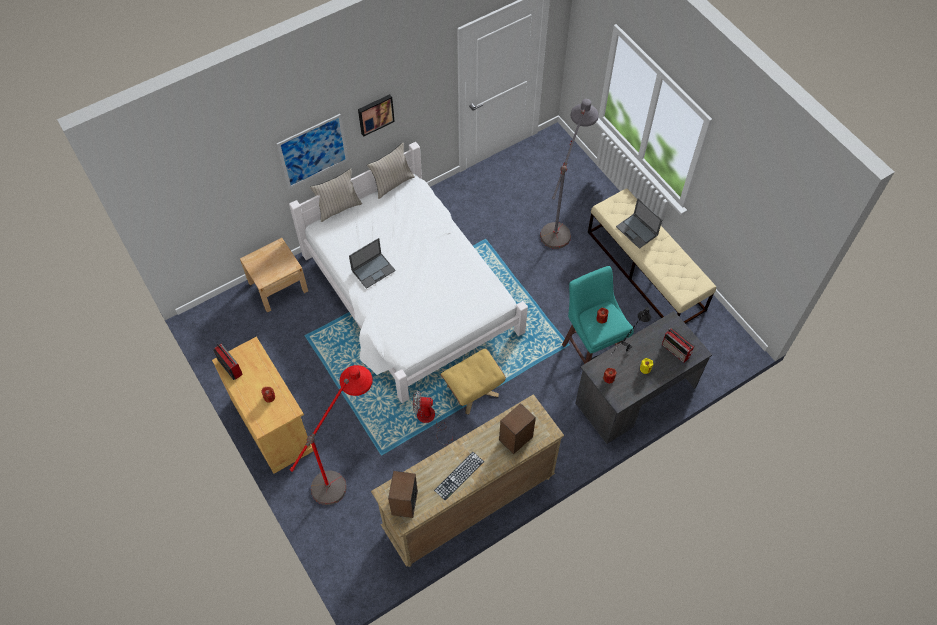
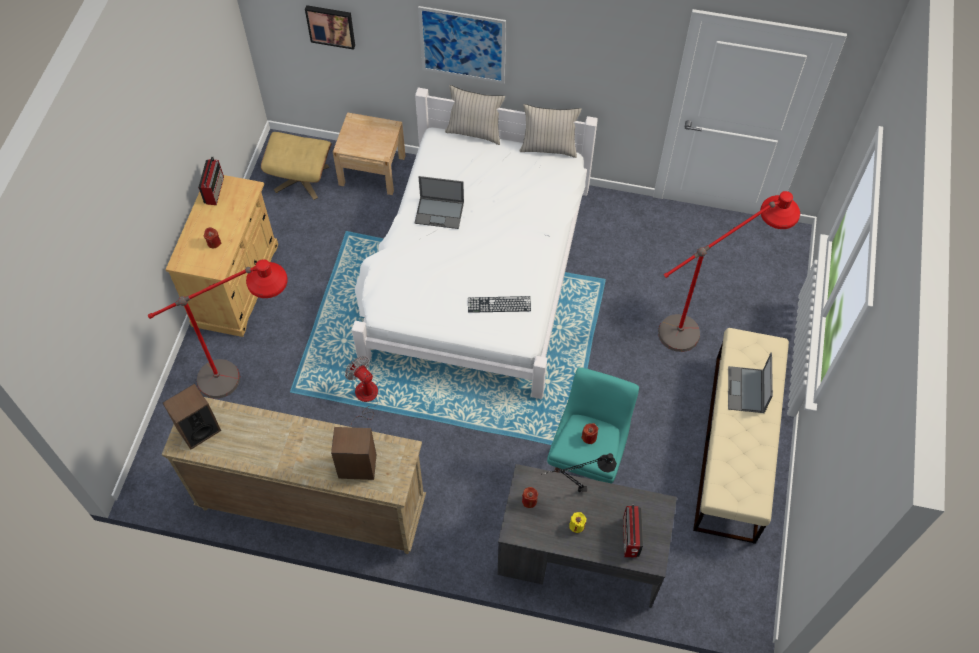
camera: 45 degrees right, 0 degrees up
(375, 114) = (552, 50): picture -> picture (331, 25)
(459, 476) = (270, 451): keyboard -> keyboard (499, 304)
(472, 390) = (432, 408): beige ottoman -> beige ottoman (302, 178)
(562, 219) = (705, 323): grey floor lamp -> red floor lamp

